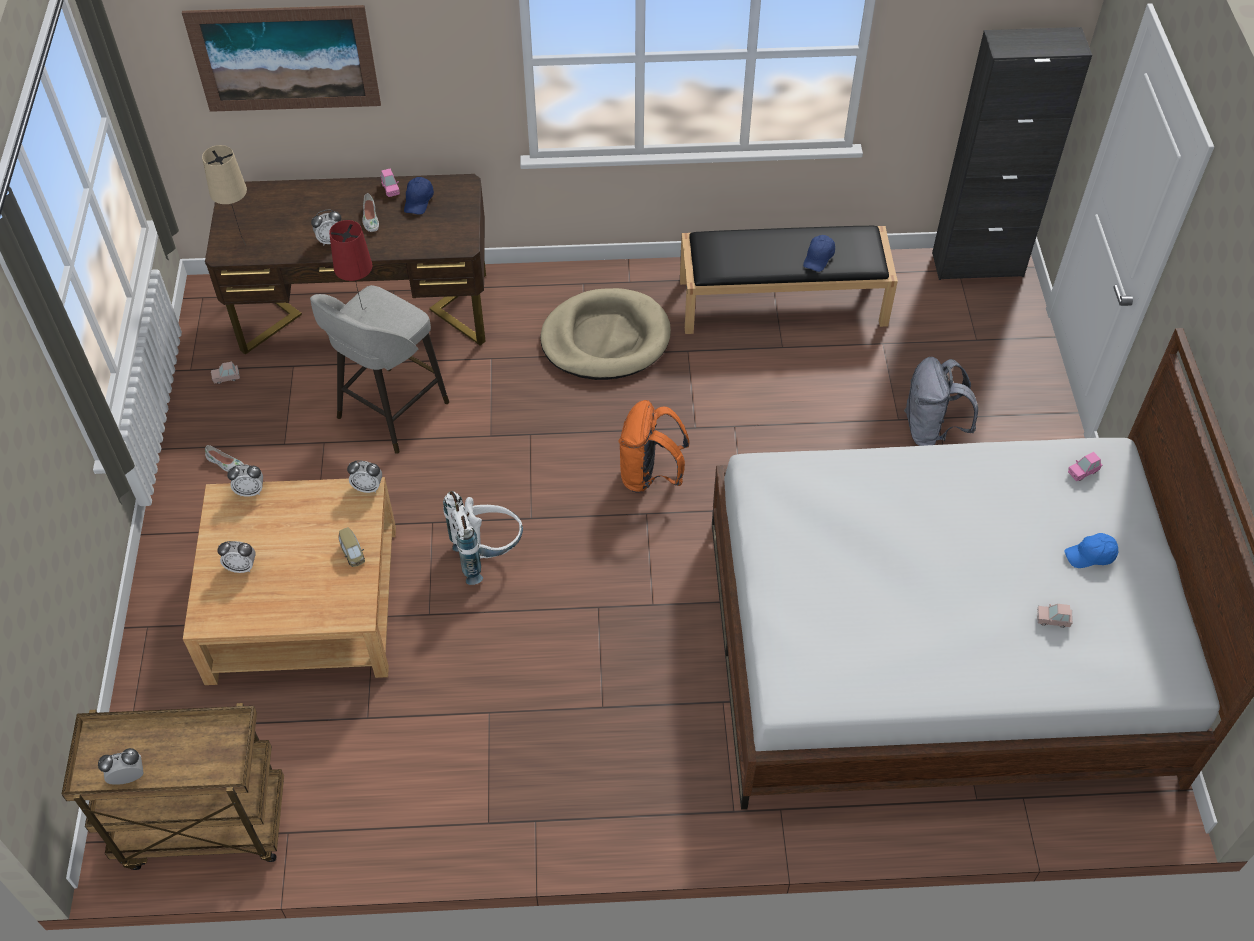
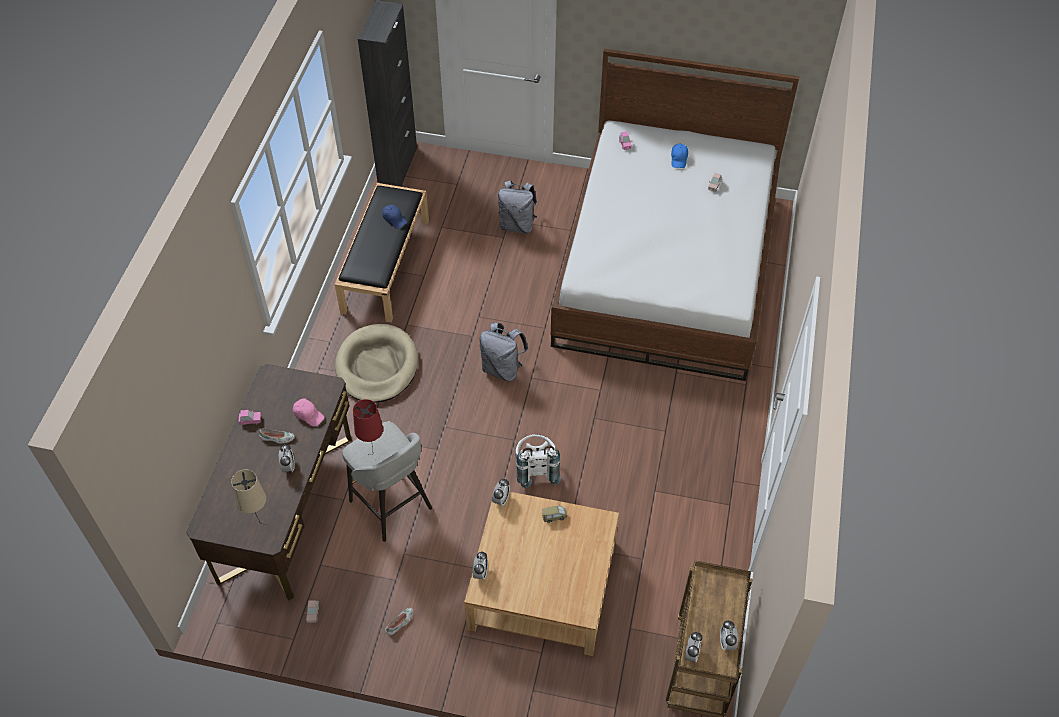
camera: 75 degrees left, 0 degrees up
(241, 567) = (545, 585): alarm clock -> alarm clock (691, 654)
(284, 58) = (181, 405): picture -> none
(412, 236) = (308, 415): none -> pink cap
(419, 201) = (272, 405): blue cap -> none
(650, 475) = (502, 368): orange backpack -> grey backpack

